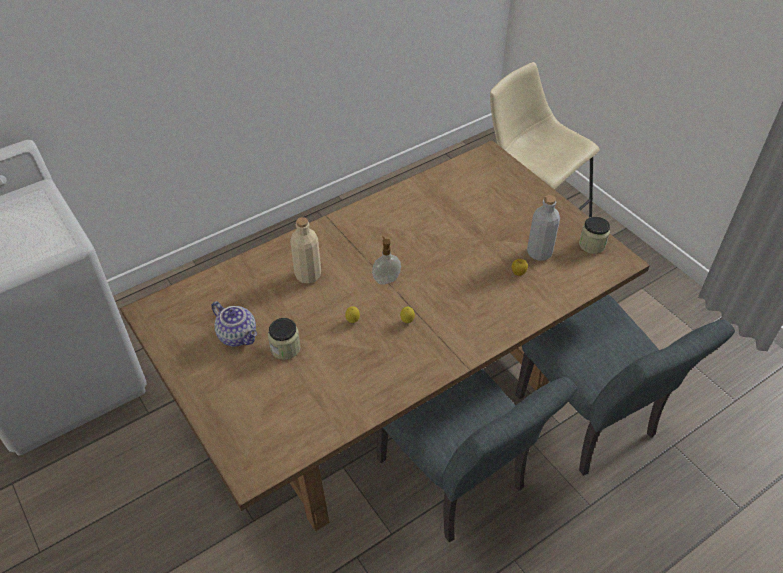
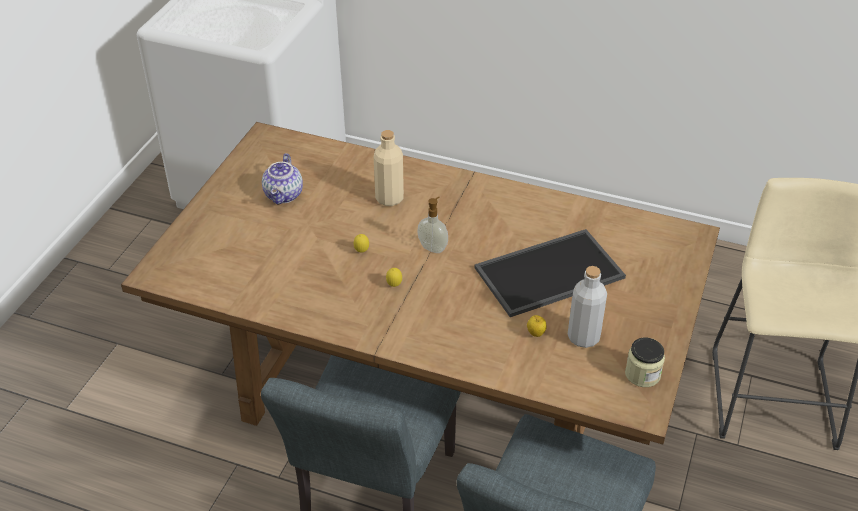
camera: 55 degrees right, 5 degrees down
(285, 348) = (295, 228): jar -> none
(467, 236) = (549, 275): none -> tray

